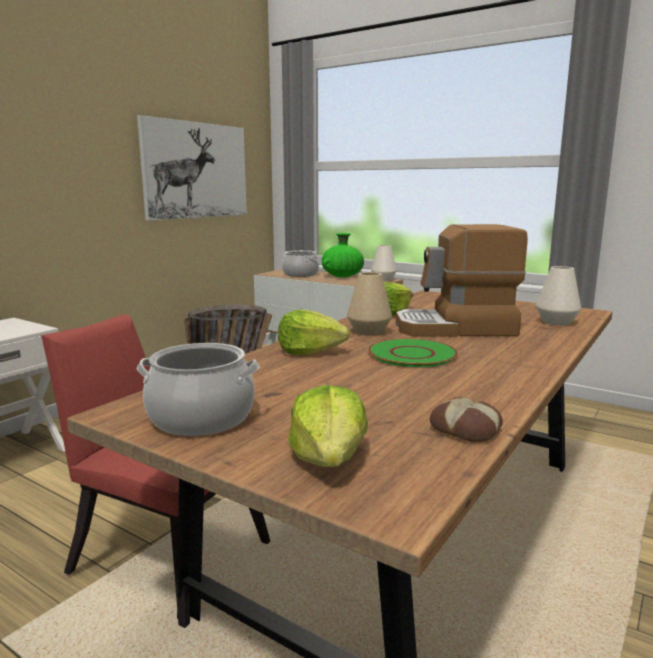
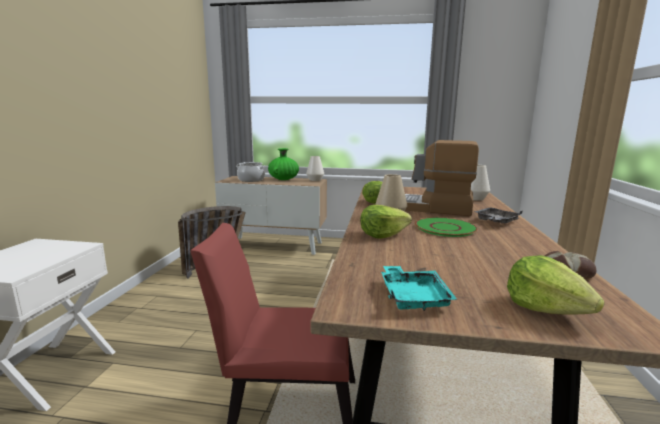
camera: 25 degrees left, 0 degrees up
(196, 170) = (165, 100): picture -> none
(202, 417) = (413, 297): cooking pot -> turquoise tray
(455, 328) = (434, 208): coffee machine -> coffee machine turned 45 degrees clockwise
(512, 356) = (496, 221): none -> grey tray

